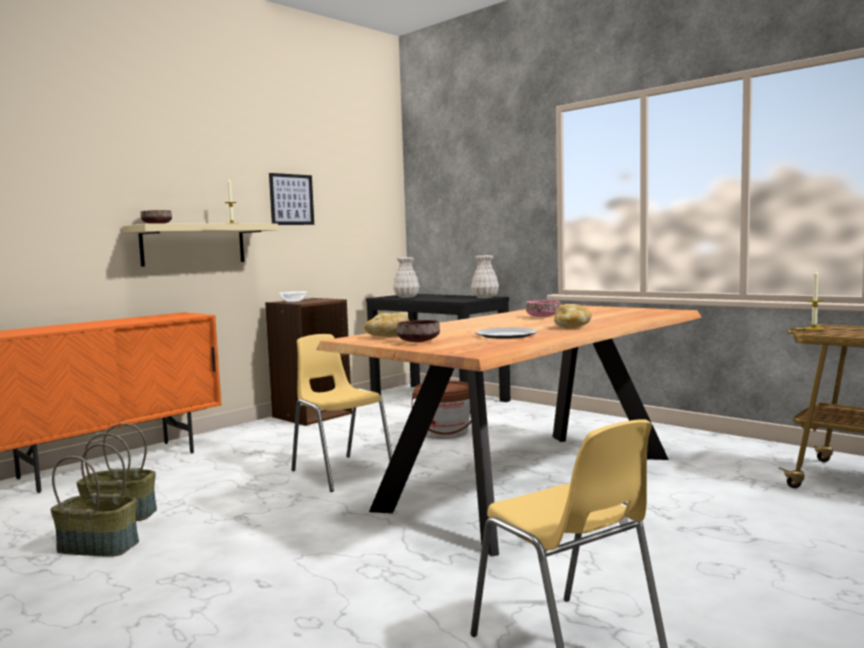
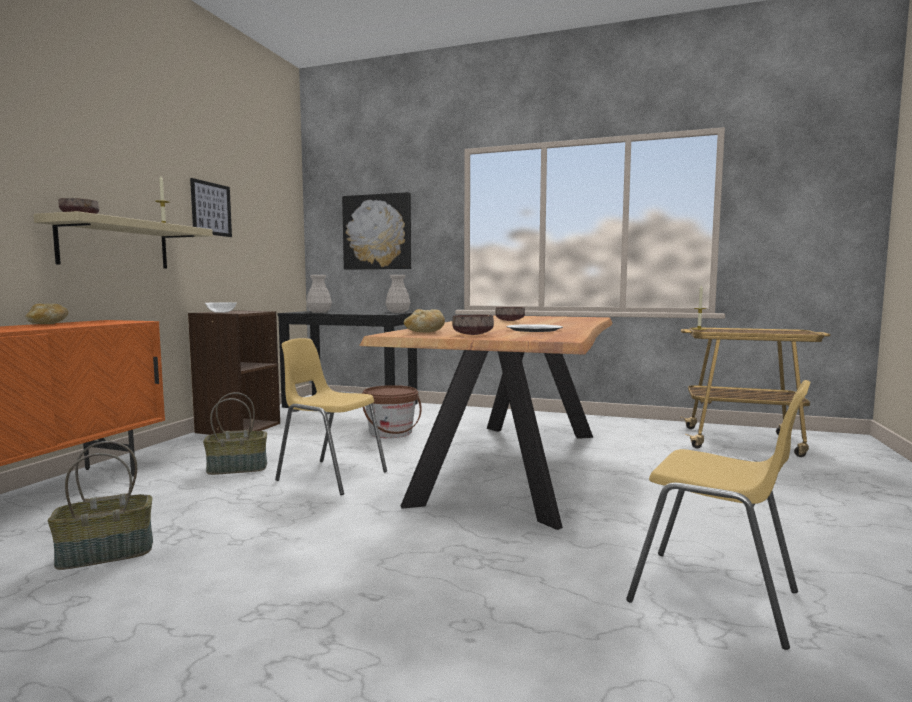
camera: 25 degrees left, 0 degrees up
(99, 546) = (114, 594): basket -> basket (238, 468)
(471, 207) = (377, 232): none -> picture
(542, 317) = (509, 321): pink bowl -> brown bowl
(572, 327) = (563, 325): bread -> bread (48, 324)

